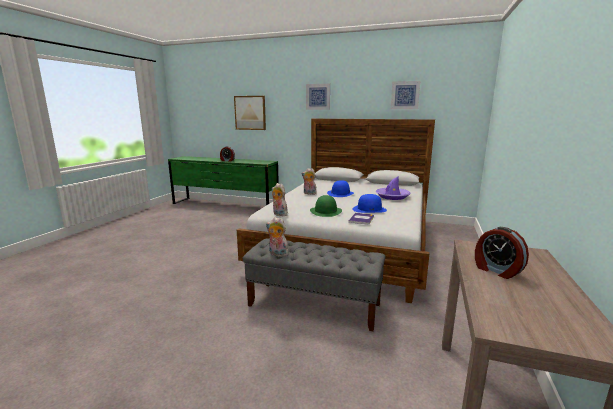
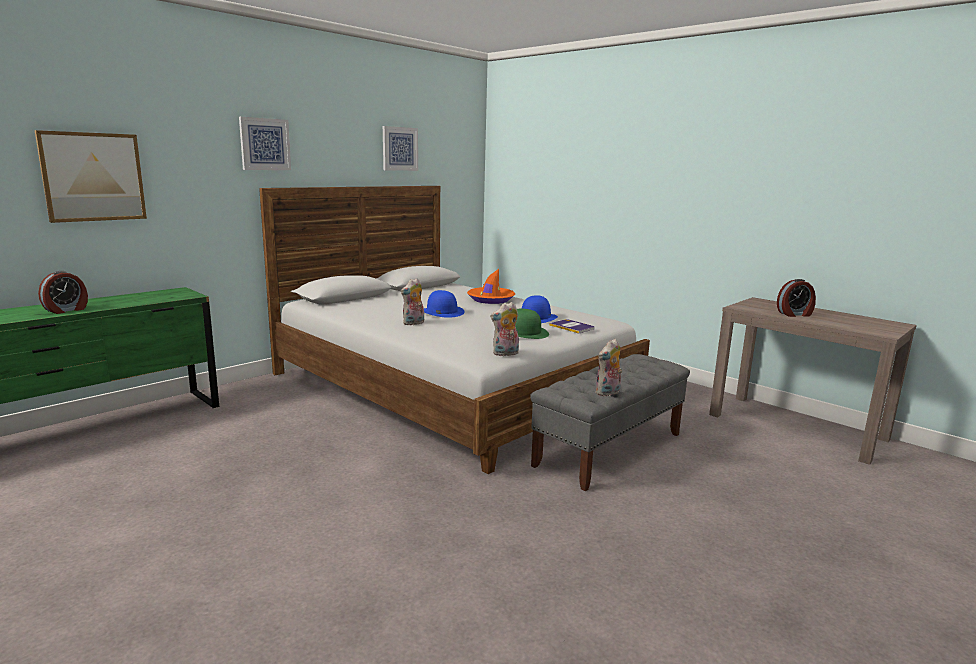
camera: 65 degrees left, 0 degrees up
(392, 196) = (491, 299): purple hat -> orange hat

